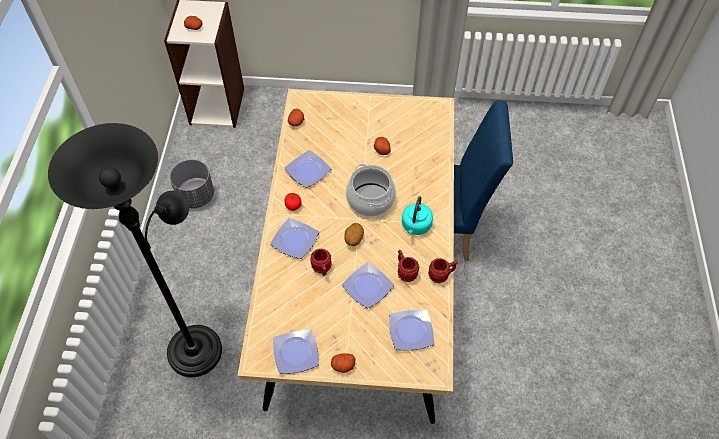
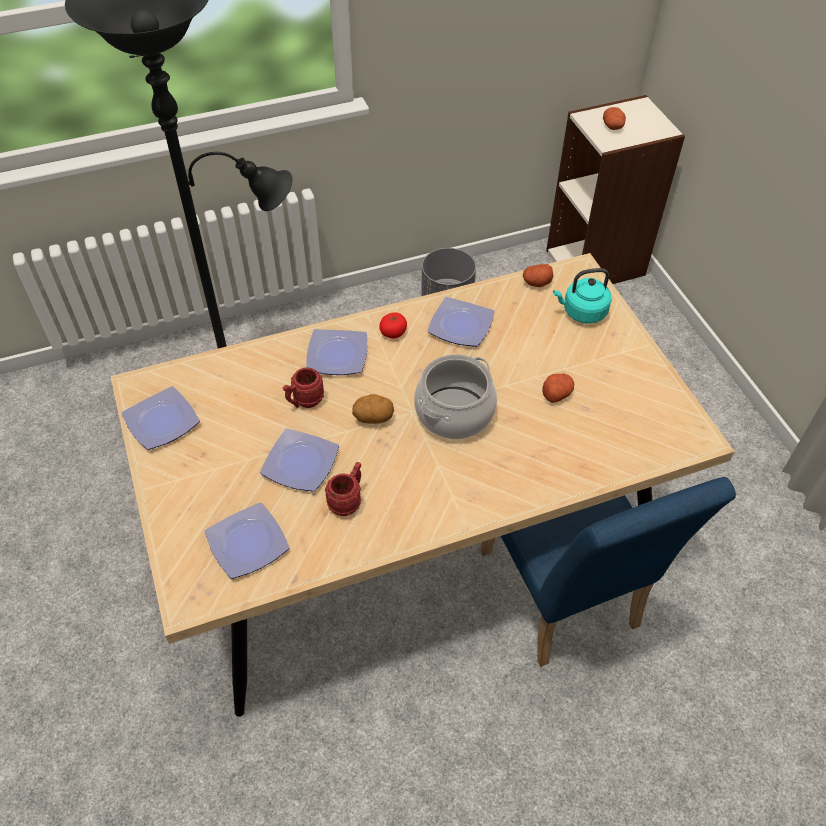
camera: 65 degrees right, 5 degrees down
(343, 365) = (160, 480): potato -> none
(415, 226) = (439, 486): turquoise kettle -> turquoise kettle (582, 312)
(441, 275) = (365, 551): red mug -> none

